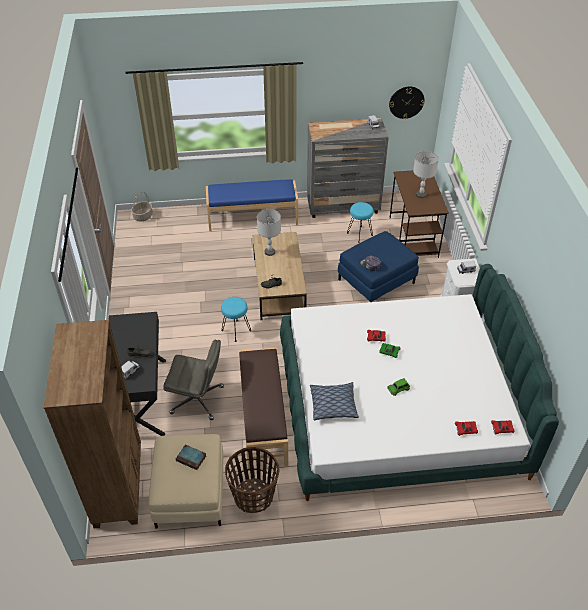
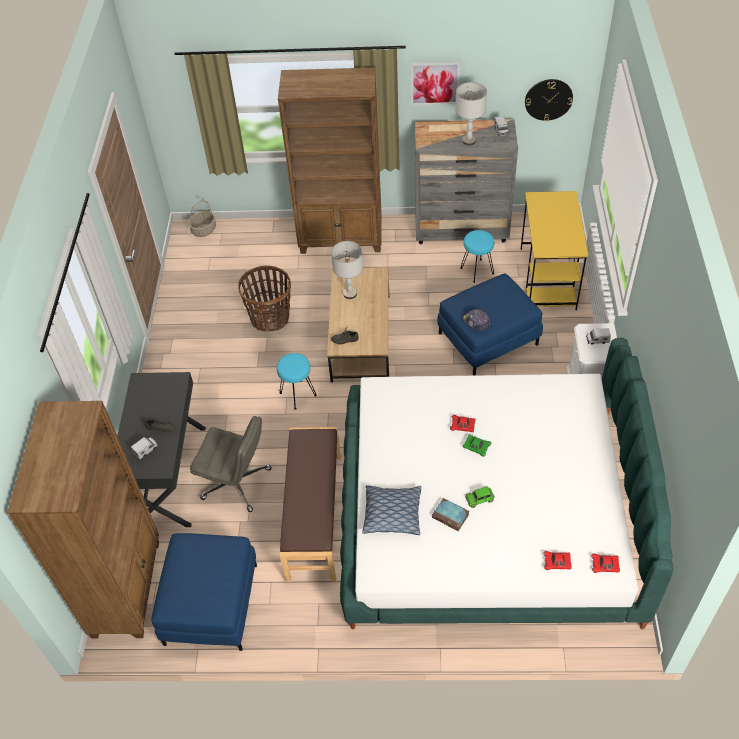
camera: 10 degrees right, 5 degrees up
(190, 492) = (211, 604): beige ottoman -> blue ottoman
(192, 458) = (209, 567): book -> book (451, 516)
(252, 218) = (341, 240): blue bench -> brown bookcase
(254, 496) = (287, 616): basket -> basket (270, 318)
(323, 91) = (434, 83): none -> picture
(413, 237) = (548, 279): brown desk -> yellow desk
(421, 195) = (556, 228): grey table lamp -> grey table lamp (469, 141)

